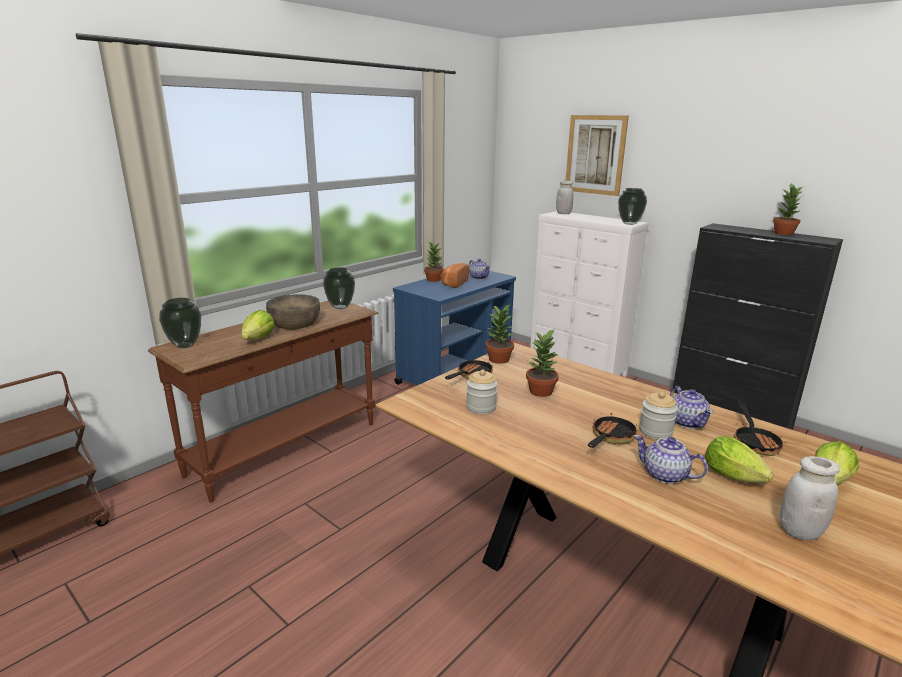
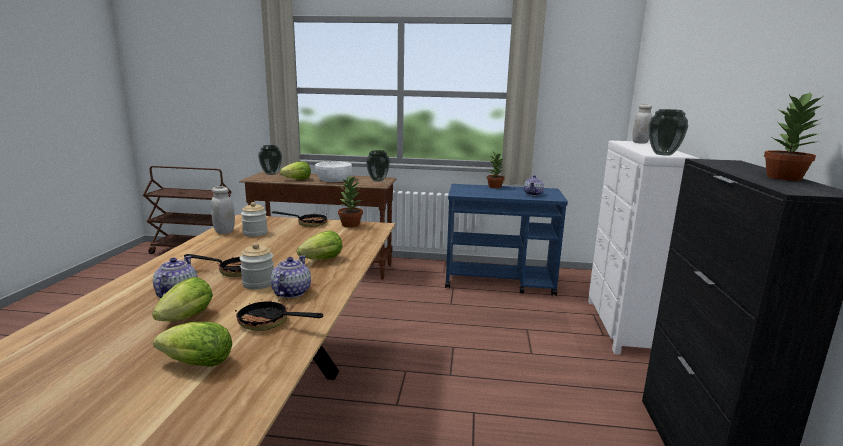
camera: 55 degrees right, 5 degrees down
(294, 323) = (333, 179): brown bowl -> white bowl
(453, 283) = (498, 191): bread -> none
(541, 392) = (301, 243): potted plant -> none
(595, 155) = (681, 73): picture -> none
(606, 395) = (319, 260): none -> lettuce
(687, 422) = (291, 292): teapot -> teapot turned 150 degrees clockwise
(754, 442) = (270, 323): frying pan -> frying pan turned 45 degrees clockwise
(800, 531) = (90, 351): white jar -> white jar (224, 231)

